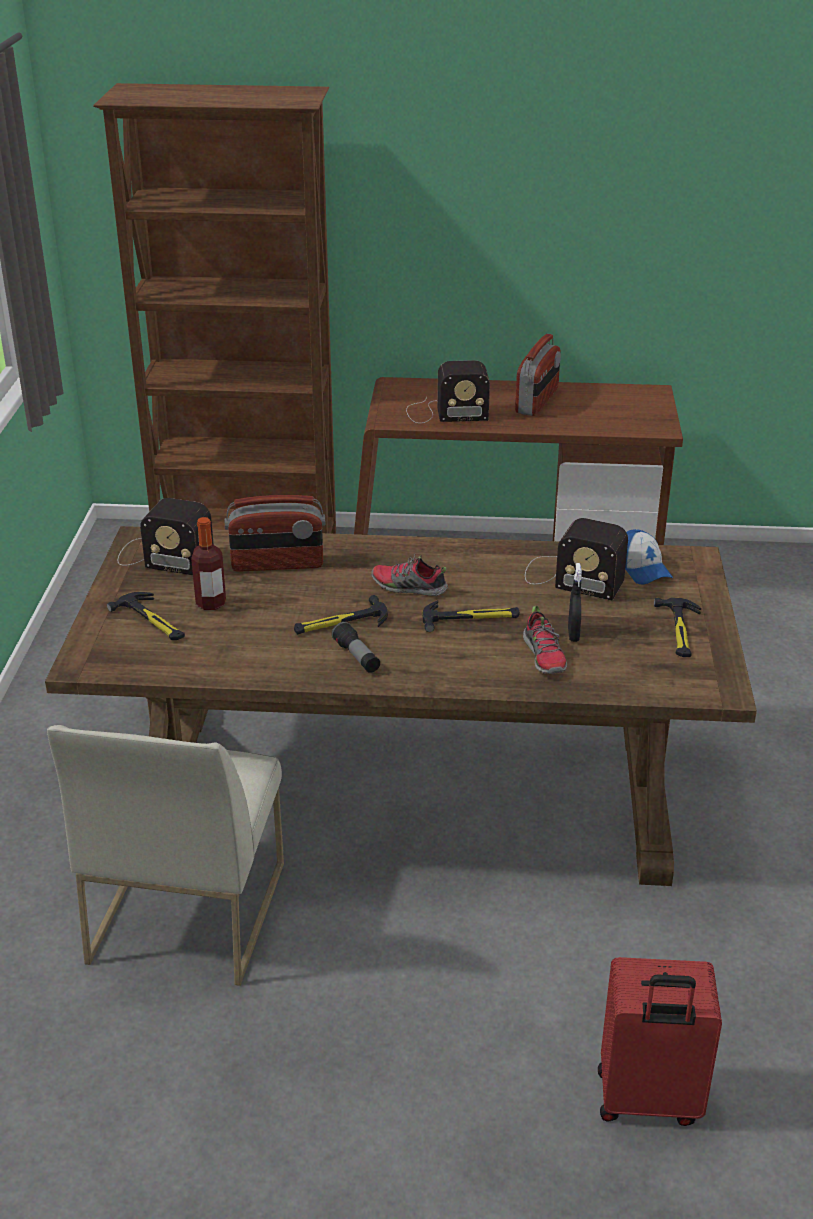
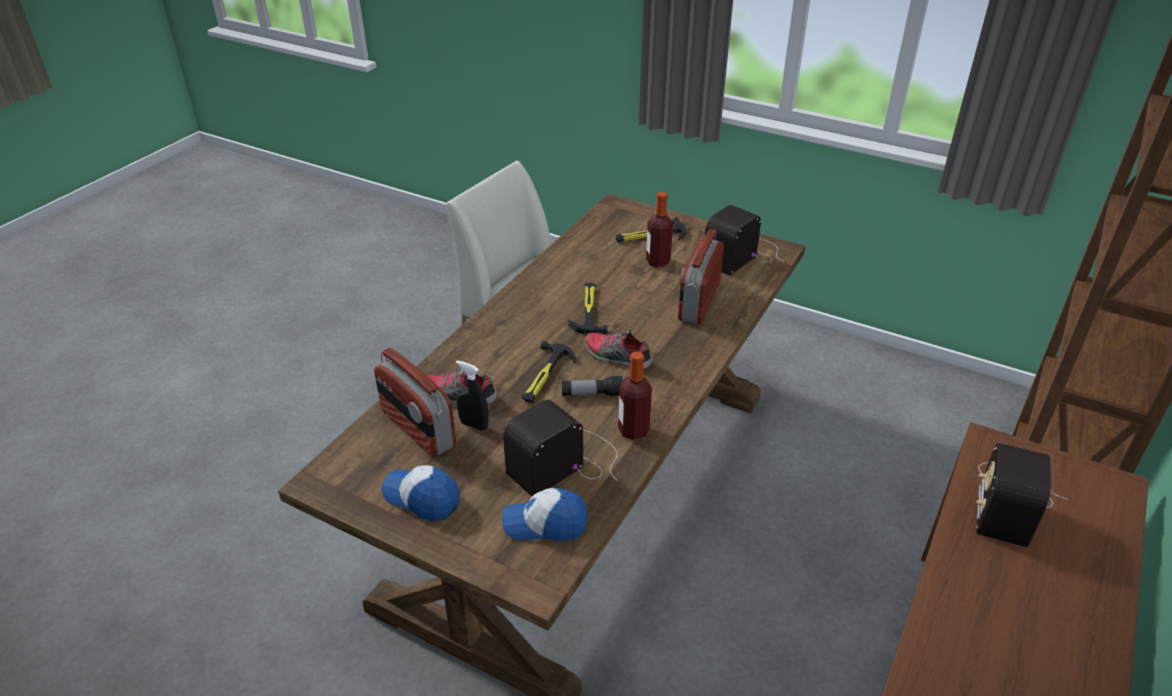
camera: 115 degrees right, 5 degrees up
(357, 657) = (537, 306): flashlight -> flashlight (592, 394)
(408, 587) = (617, 357): shoe -> shoe turned 105 degrees counterclockwise
(503, 556) = (633, 431): none -> bottle
(537, 401) = (1042, 616): radio -> radio (417, 428)
(648, 1100) = (226, 502): red suitcase -> none
(679, 631) = (422, 498): hammer -> cap

